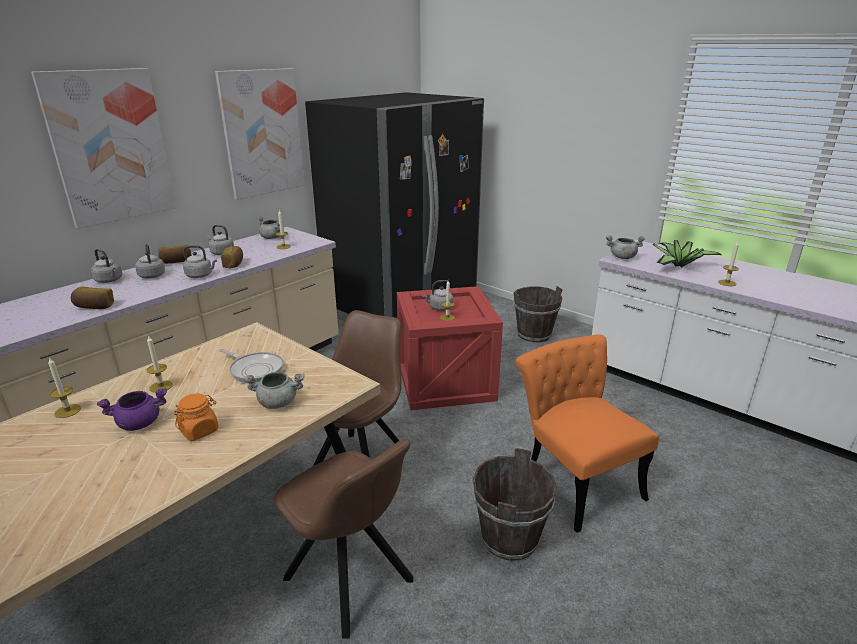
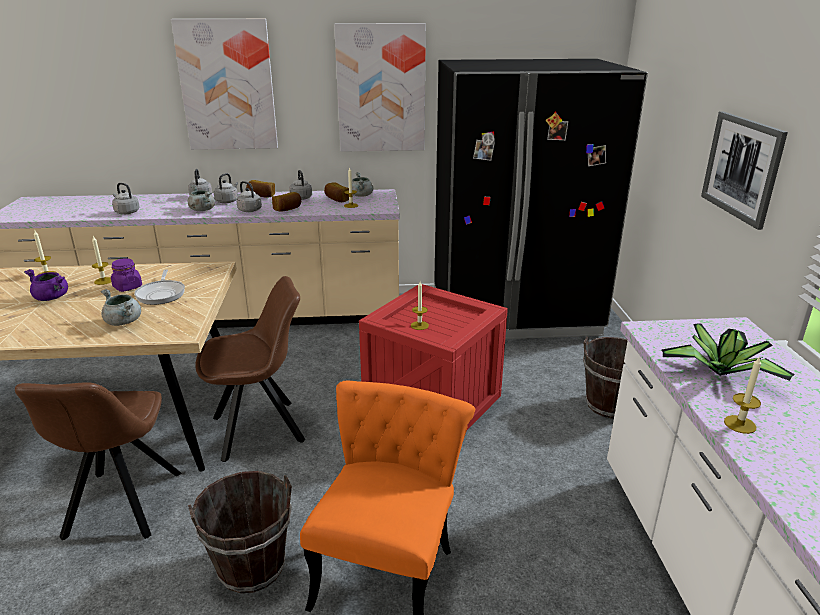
camera: 45 degrees right, 0 degrees up
(94, 307) = (156, 212): bread -> bread (337, 199)
(199, 430) = (60, 317): orange jar -> none
(203, 379) = (127, 287): none -> purple jar
(439, 308) = (432, 314): grey kettle -> grey kettle (126, 212)
(581, 153) = (742, 167): none -> picture
(622, 257) = (661, 330): grey cooking pot -> grey cooking pot (202, 210)

